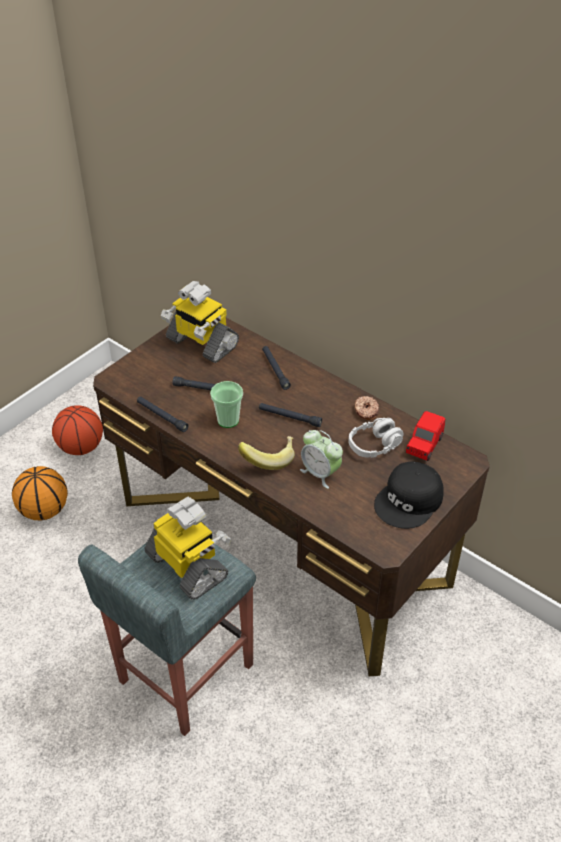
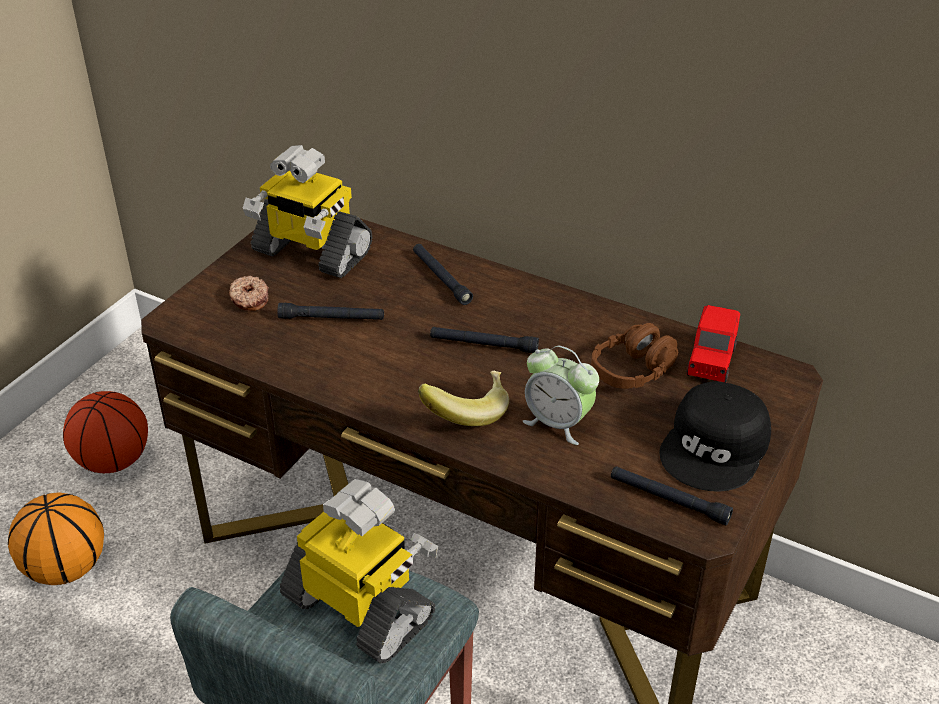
camera: 10 degrees left, 5 degrees down
(162, 416) = (270, 367): black flashlight -> black flashlight (669, 500)
(228, 420) = (383, 360): cup -> none
(366, 411) = (603, 322): donut -> donut (249, 299)
(374, 445) = (632, 370): grey headphones -> brown headphones

